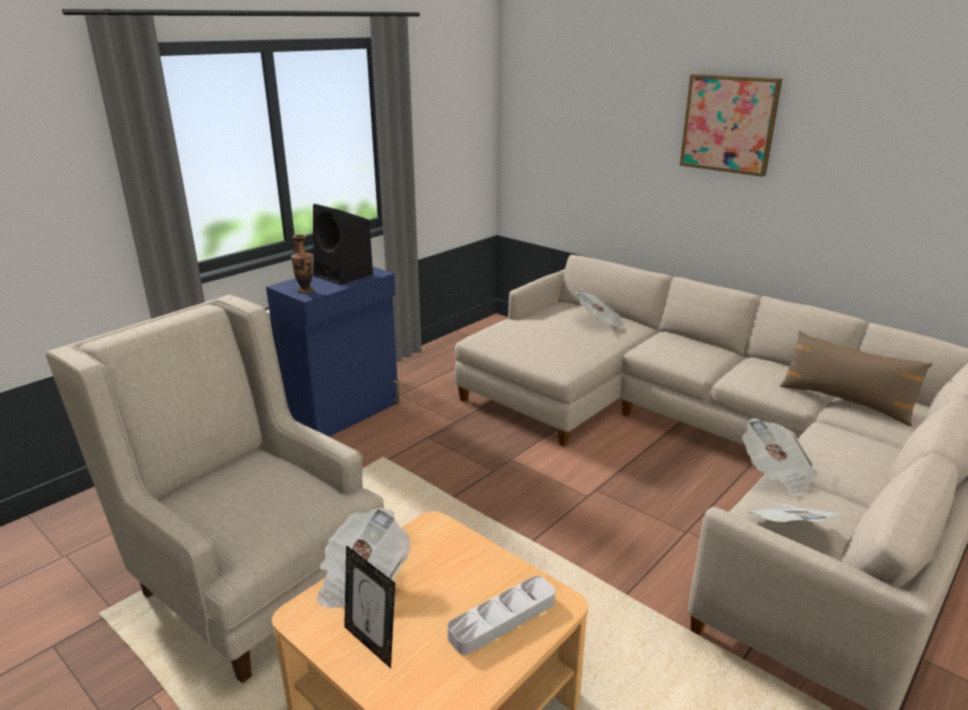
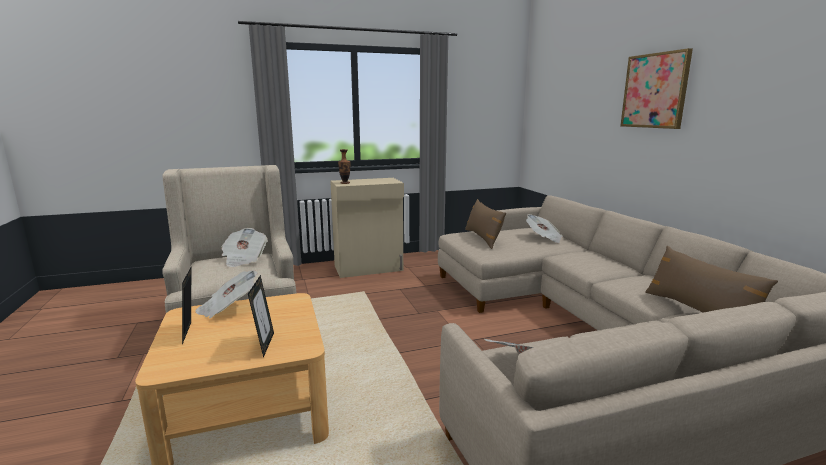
camera: 30 degrees right, 10 degrees down
(344, 275) = (376, 181): black speaker -> none
(345, 412) = (369, 268): blue cabinet -> beige cabinet
(502, 619) = (264, 344): grey tray -> picture frame
(526, 338) = (483, 238): none -> brown pillow
(776, 473) = (563, 334): newspaper -> newspaper (244, 259)

